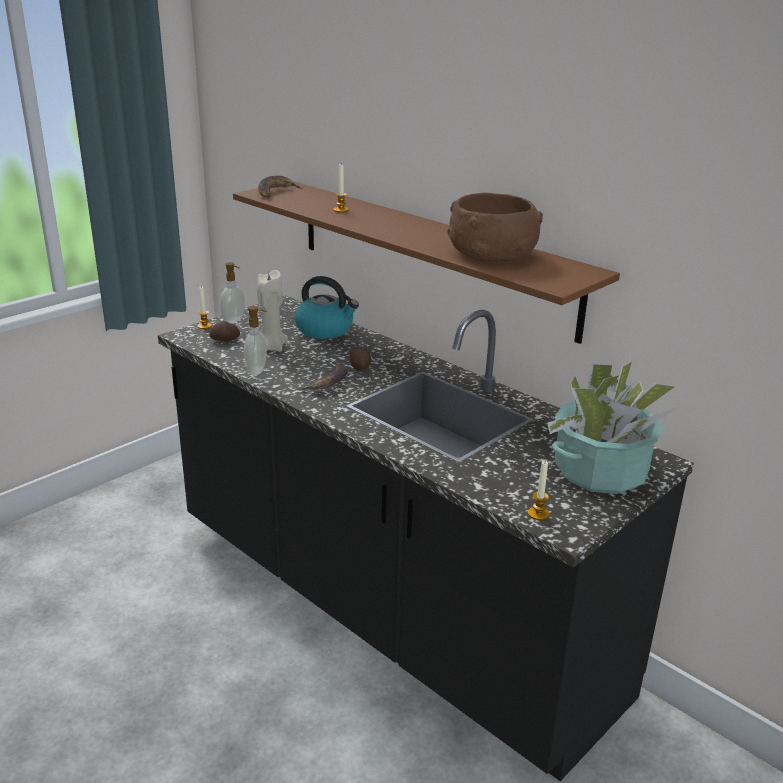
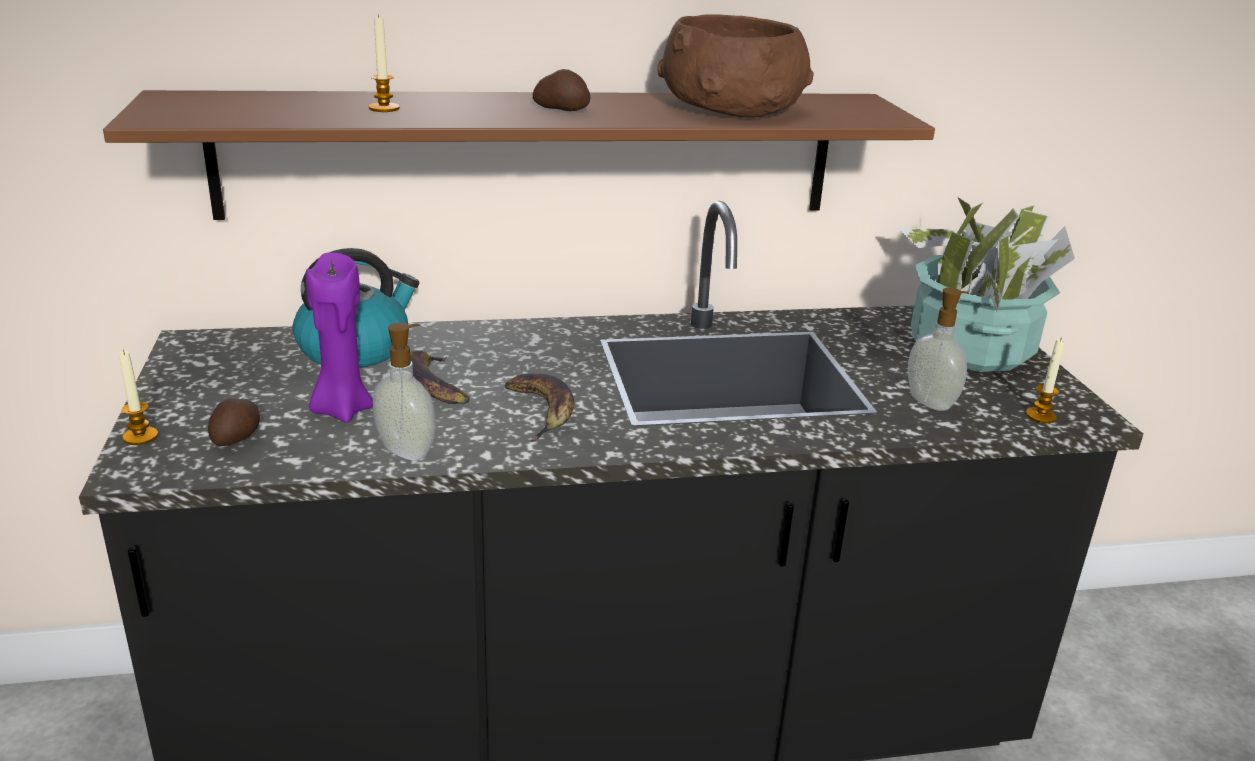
camera: 55 degrees left, 0 degrees up
(234, 320) = (173, 403): soap dispenser -> soap dispenser (931, 402)
(271, 347) = (342, 410): beige candle -> purple candle
(276, 192) = (184, 109): banana -> banana (434, 385)
(360, 366) = (522, 371): potato -> potato (562, 109)

